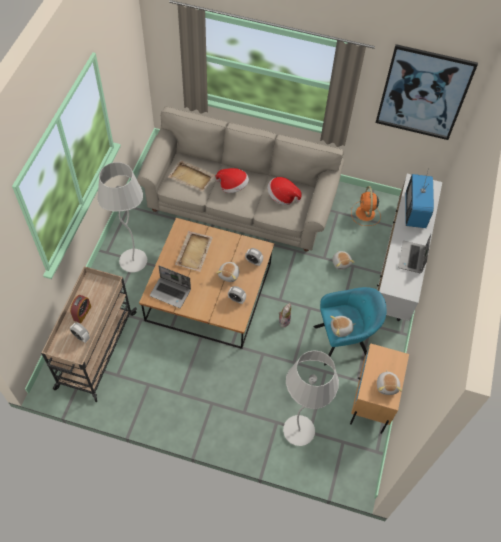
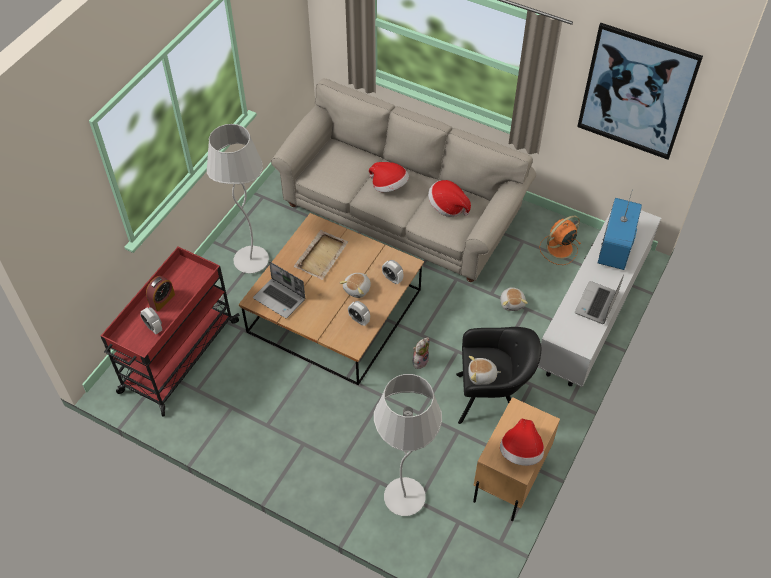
camera: 15 degrees right, 5 degrees down
(95, 351) = (178, 357): beige cart -> red cart
(191, 177) = (340, 168): beige tray -> none
(344, 341) = (491, 398): turquoise armchair -> black armchair
(365, 214) = (558, 249): orange fan -> orange fan turned 45 degrees clockwise
(387, 385) = (521, 452): plush toy -> hat

